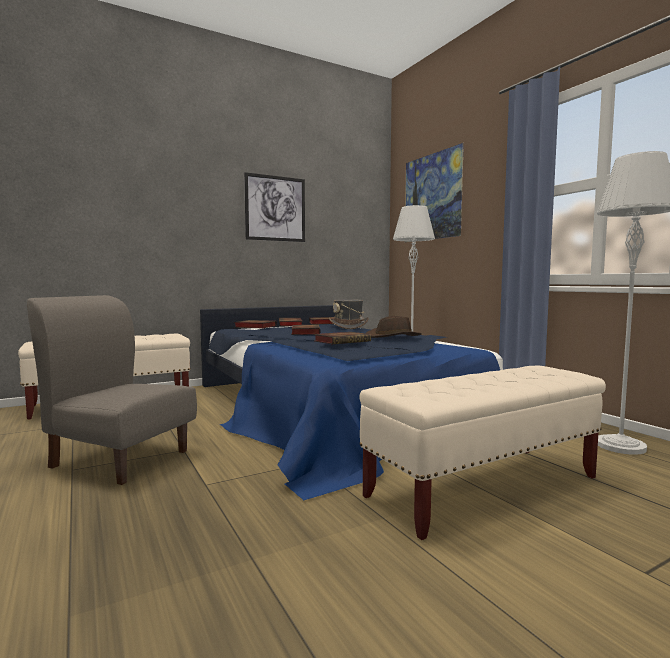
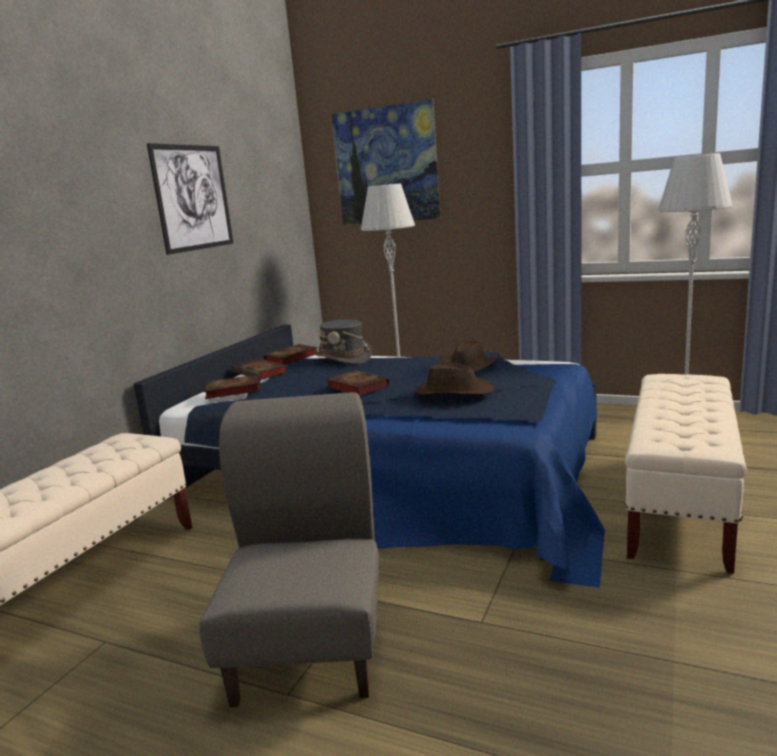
camera: 35 degrees left, 10 degrees up
(120, 458) = (311, 647): grey chair -> grey chair turned 105 degrees clockwise
(343, 341) = (453, 392): book -> brown hat

